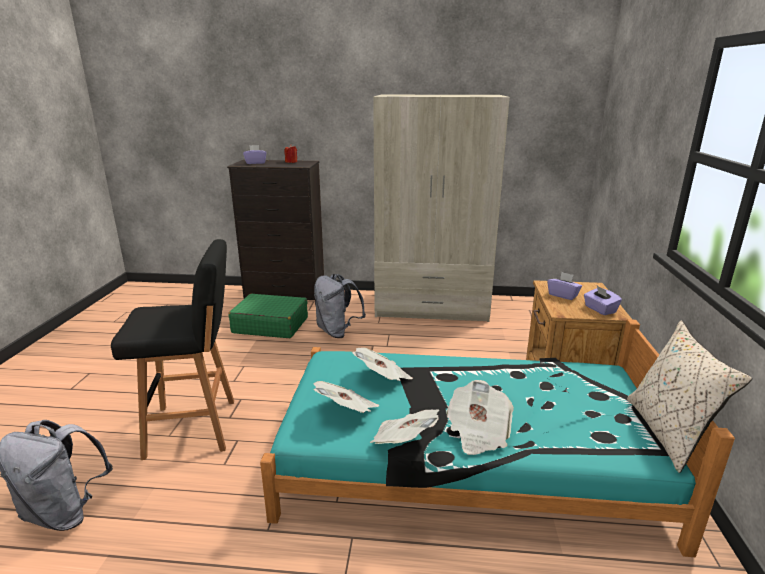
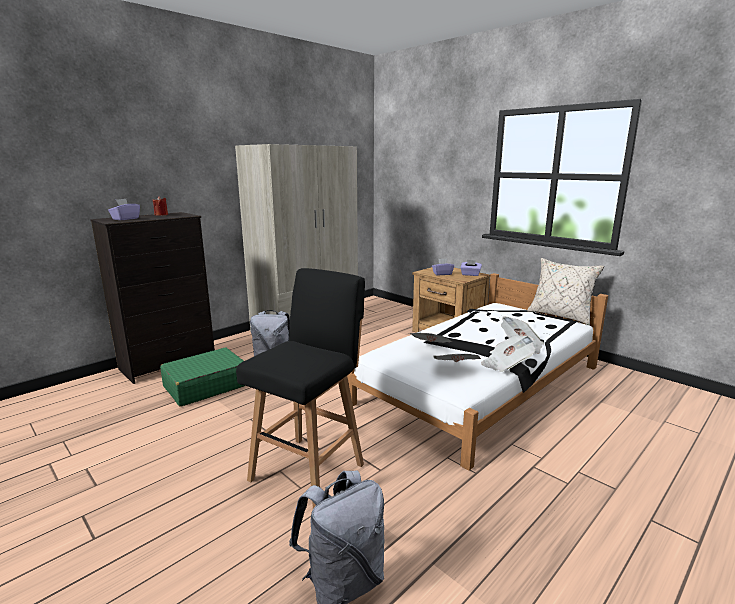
camera: 50 degrees left, 5 degrees down
(466, 459) = (481, 384): turquoise bed -> white bed

